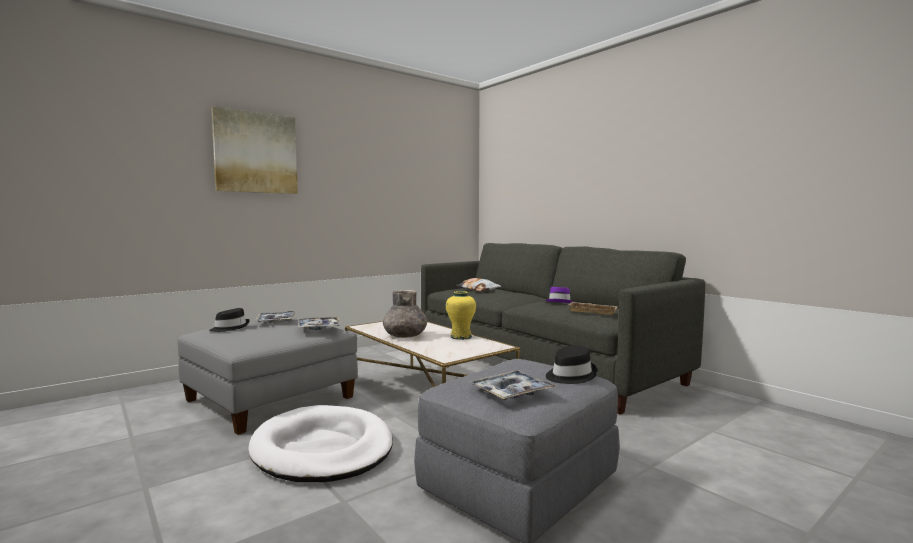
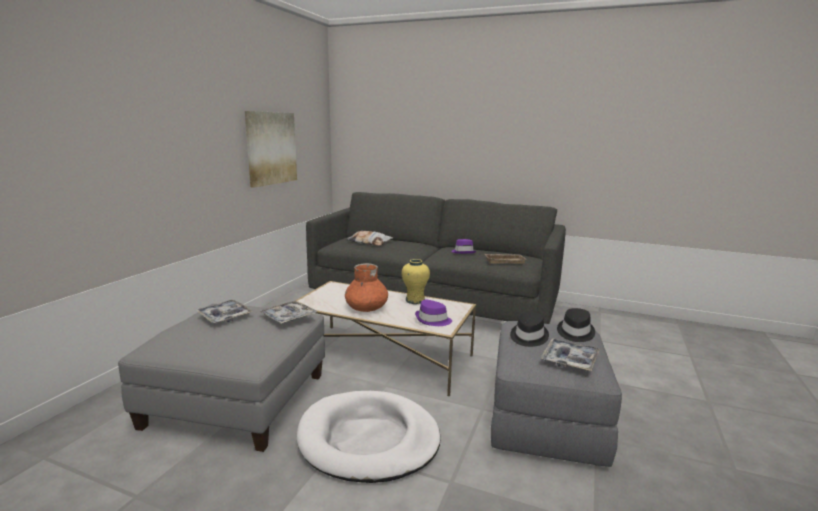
camera: 30 degrees left, 10 degrees up
(230, 328) = (185, 336): black hat -> black hat (528, 337)
(256, 153) = (131, 106): picture -> picture (271, 148)
(405, 336) = (366, 308): grey vase -> orange vase
(448, 351) = (433, 320): none -> purple hat

